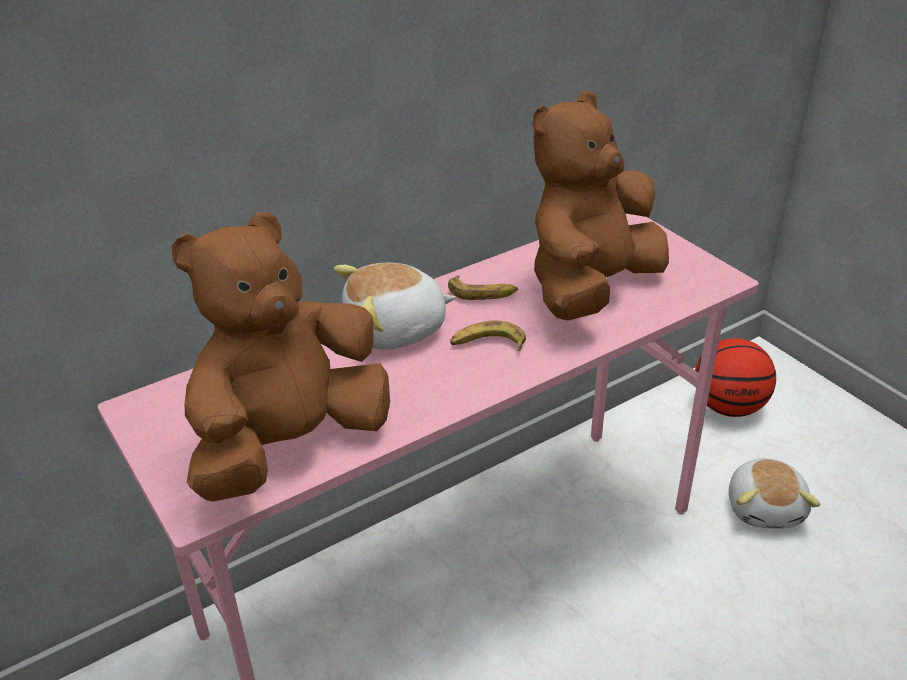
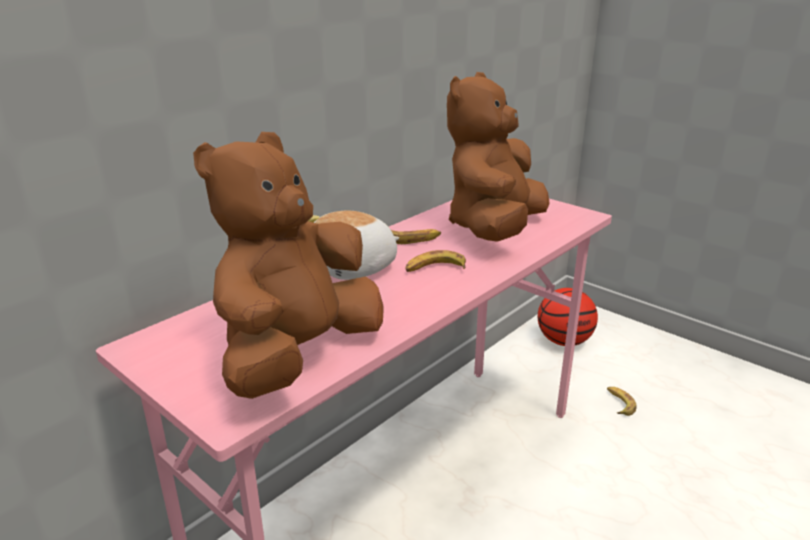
camera: 15 degrees left, 10 degrees down
(766, 508) = (619, 403): plush toy -> banana

